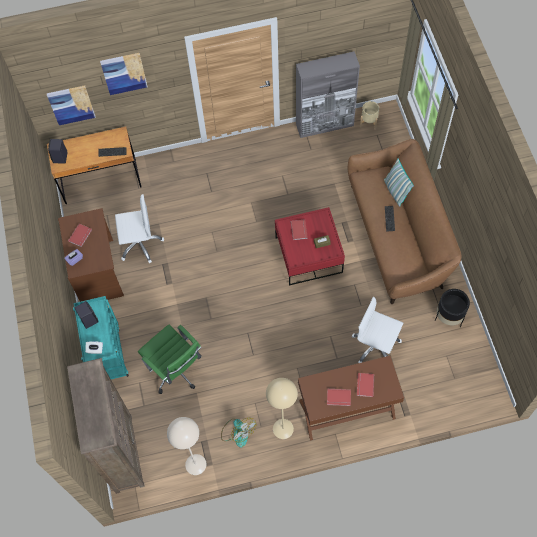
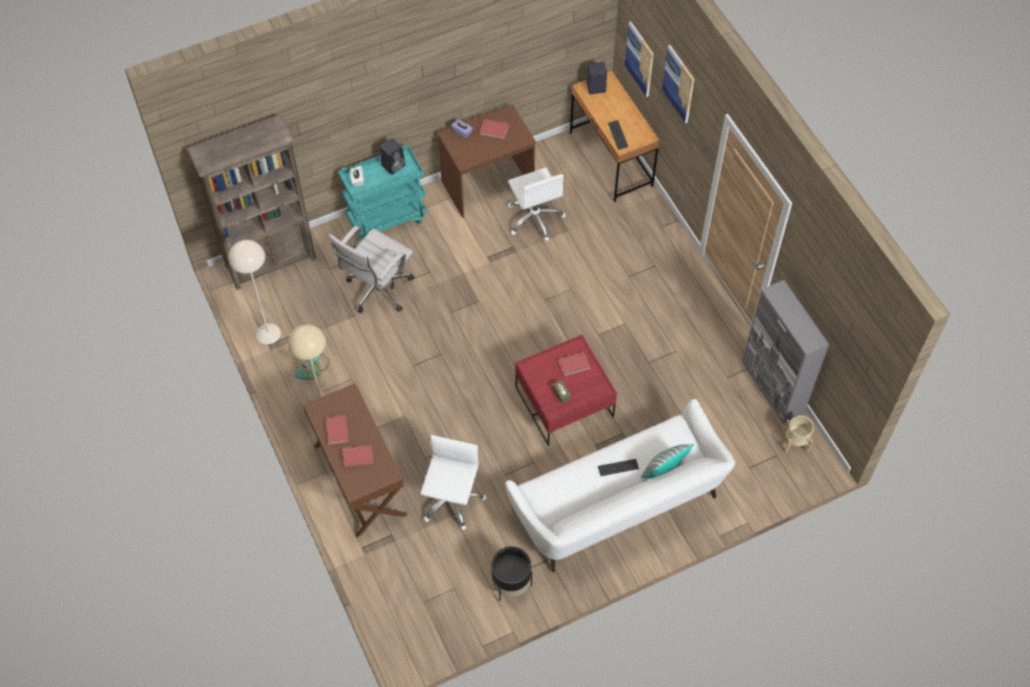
camera: 75 degrees right, 5 degrees down
(176, 371) = (377, 291): green office chair -> white office chair
(398, 237) = (618, 505): brown sofa -> white sofa

